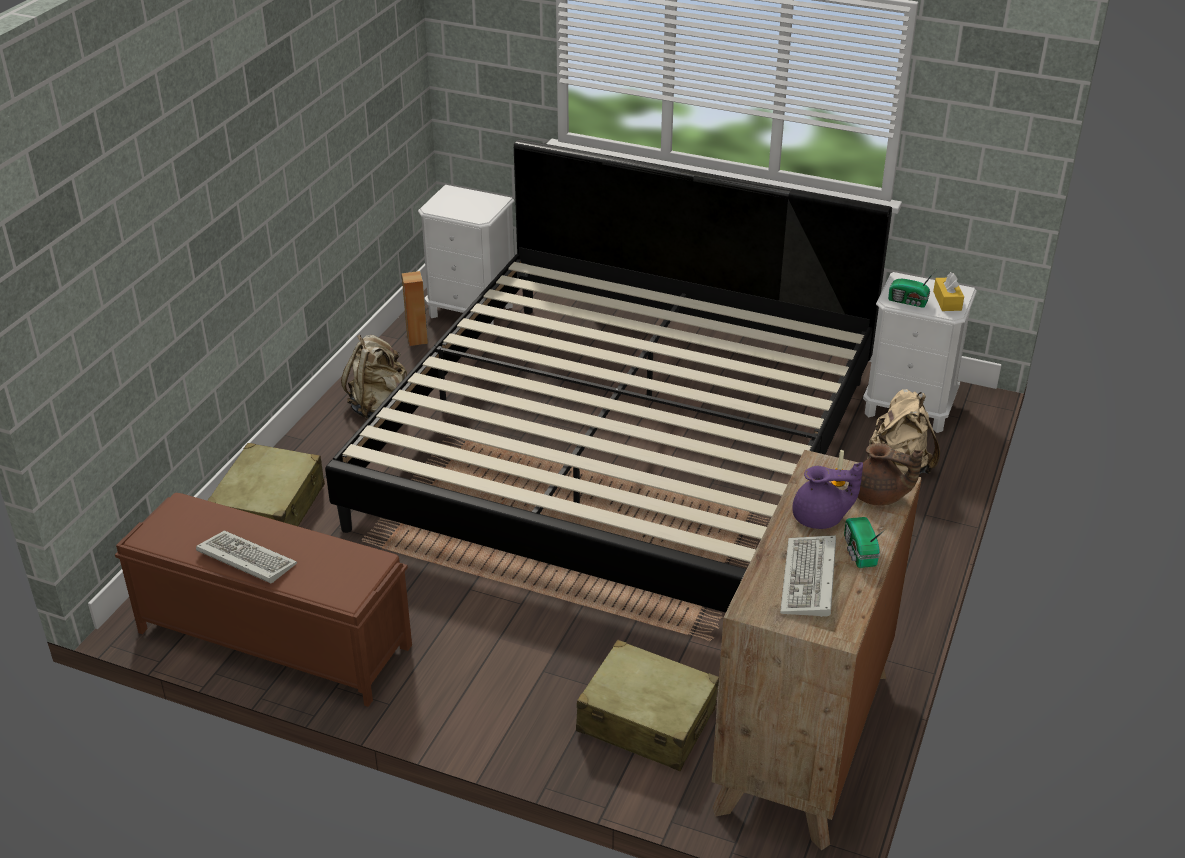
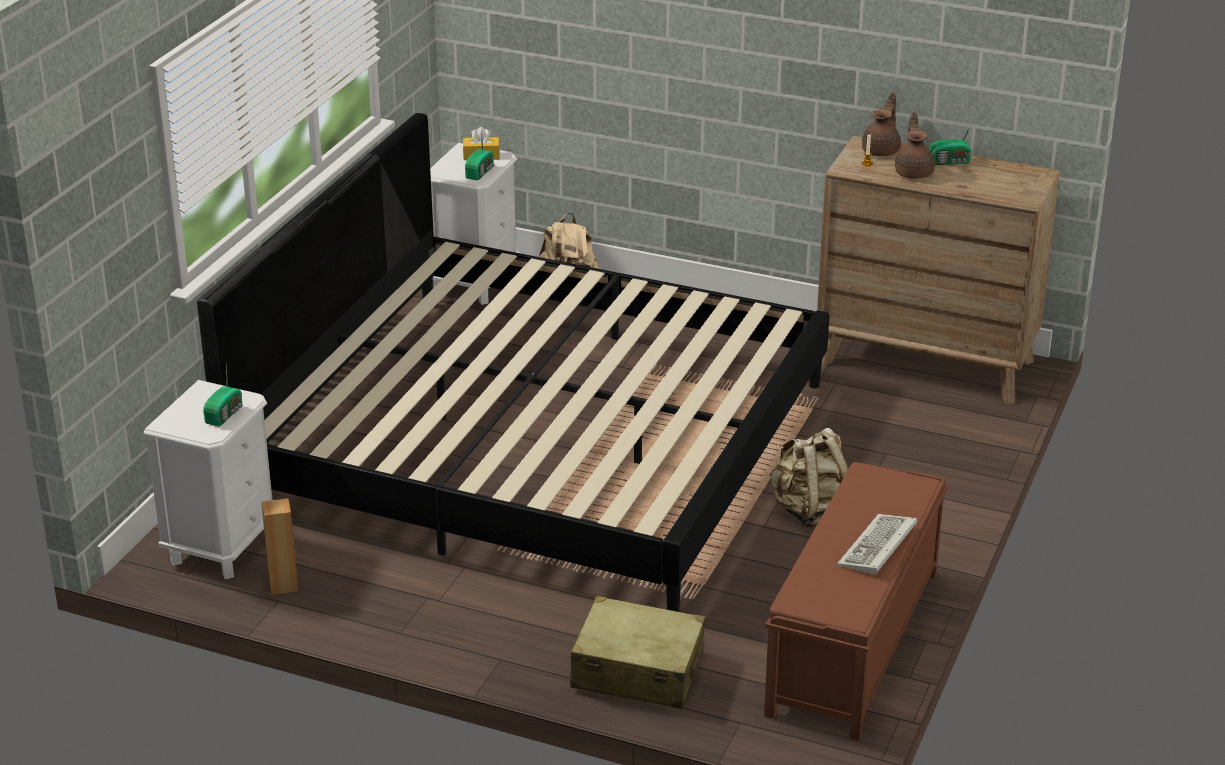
camera: 90 degrees left, 5 degrees down
(379, 407) = (436, 605): beige backpack -> beige backpack (810, 511)
(459, 211) = (225, 414): none -> radio
(646, 720) = (920, 431): beige suitcase -> none
(810, 581) = (989, 180): keyboard -> none
(820, 518) = (914, 172): purple teapot -> brown teapot

